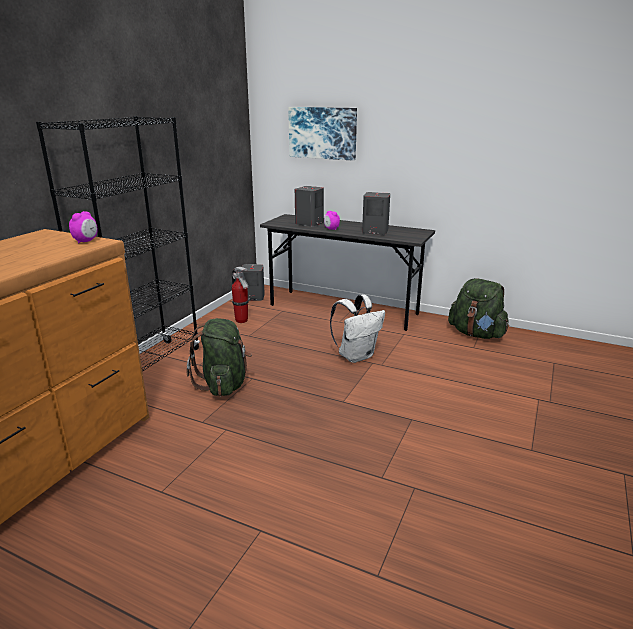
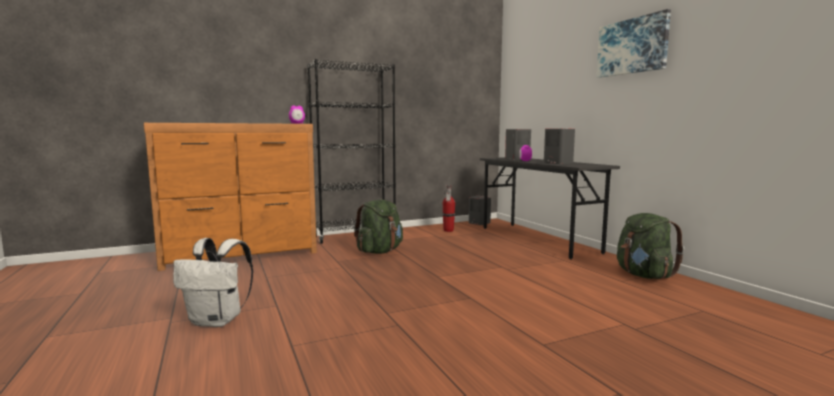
camera: 40 degrees right, 15 degrees down
(322, 133) = (542, 87): picture -> picture (632, 46)
(356, 356) = (496, 261): white backpack -> white backpack (218, 321)

